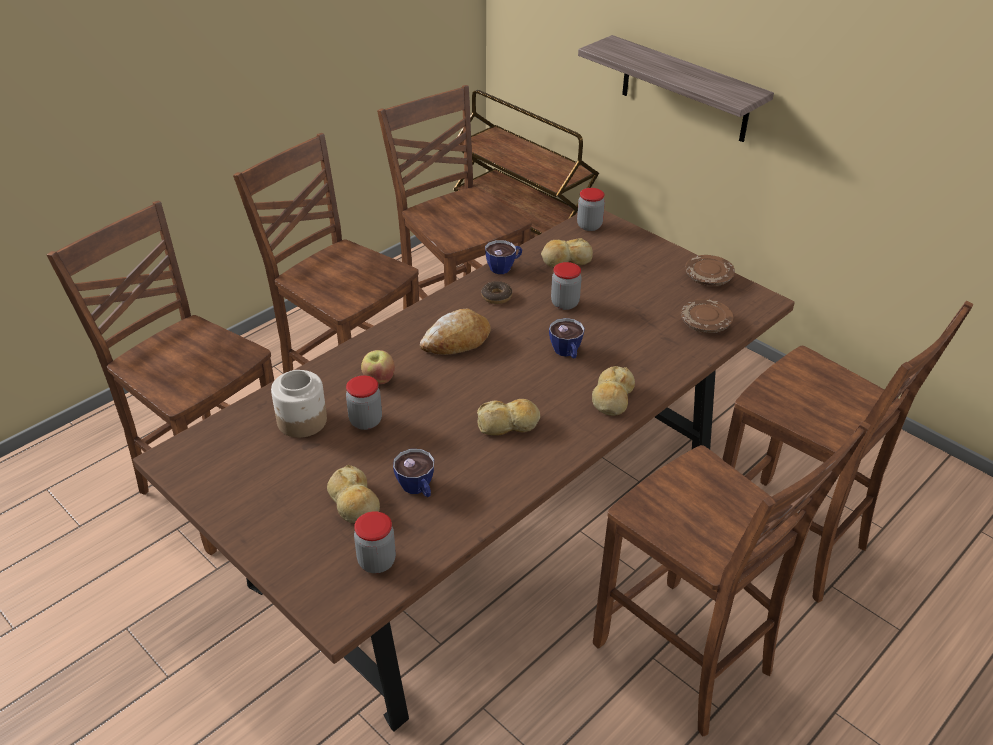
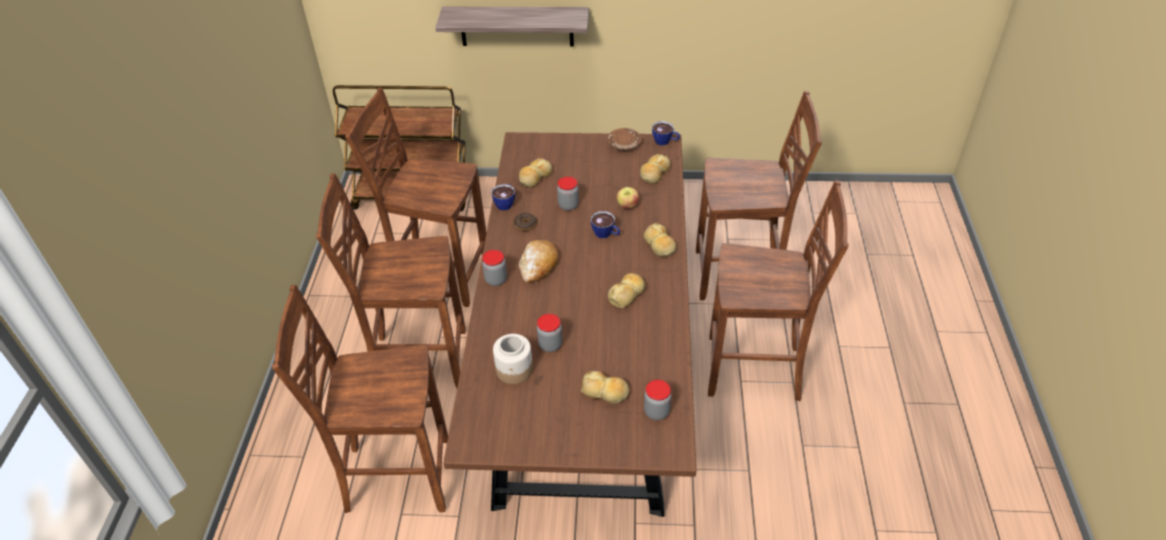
camera: 40 degrees left, 5 degrees up
(379, 379) = (524, 316): apple -> apple (627, 206)
(418, 489) = (627, 361): cup -> cup (665, 142)
(589, 226) = (521, 147): jar -> jar (496, 280)
(705, 324) = (654, 173): brown plate -> bread

